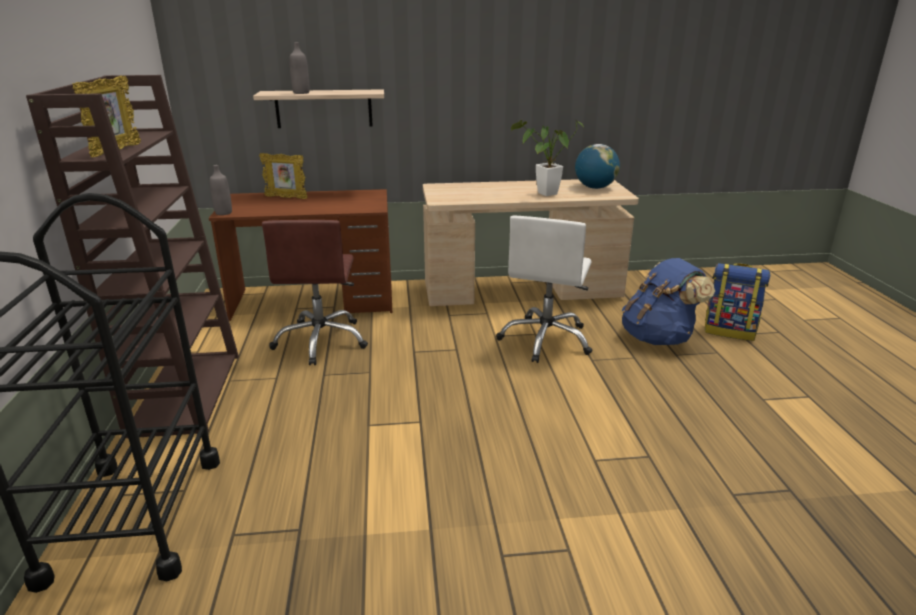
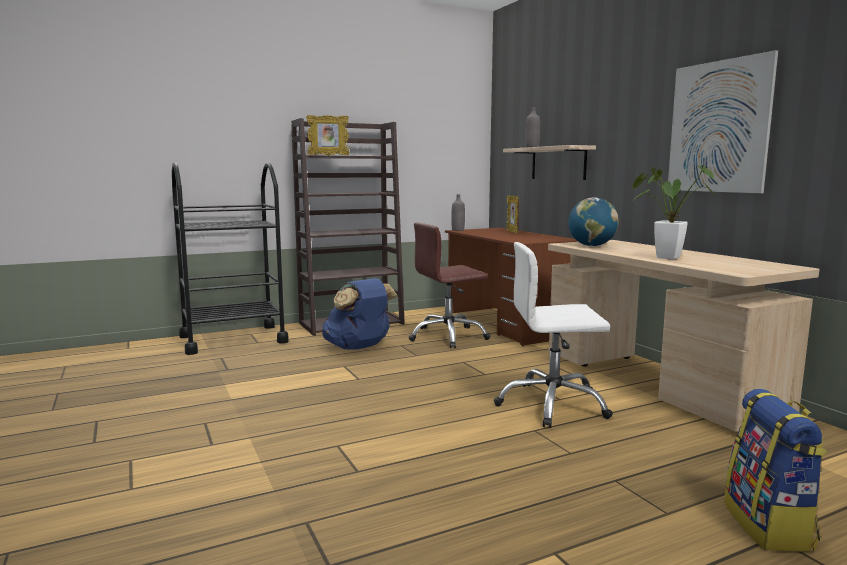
camera: 70 degrees right, 15 degrees down
(526, 77) = (718, 127): none -> picture
(595, 188) = (745, 266): globe -> globe (591, 246)
(659, 338) = (650, 466): blue backpack -> blue backpack (358, 347)

